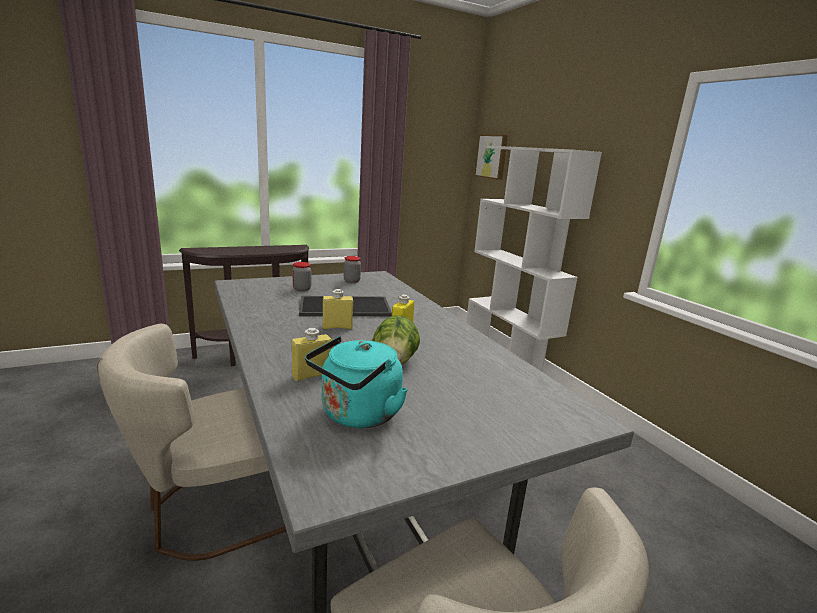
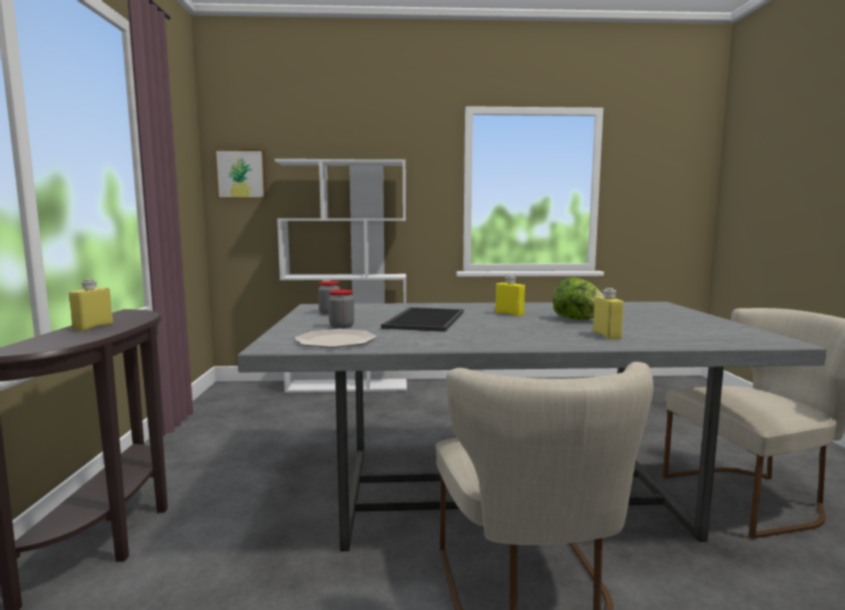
camera: 65 degrees left, 10 degrees down
(253, 292) = (335, 341): none -> plate
(337, 327) = (487, 324): yellow bottle -> yellow bottle (93, 327)
(357, 415) = (675, 331): turquoise kettle -> none

